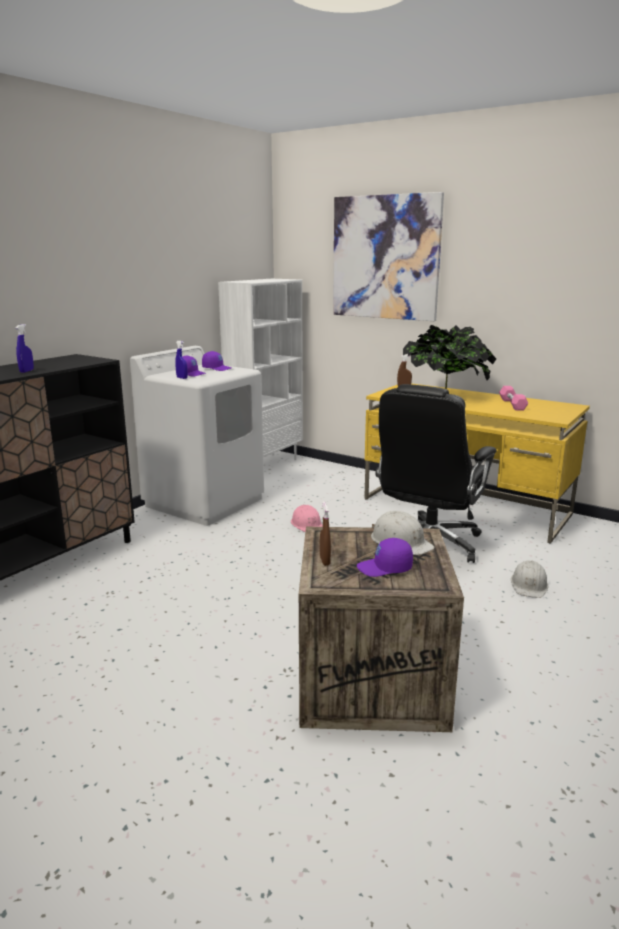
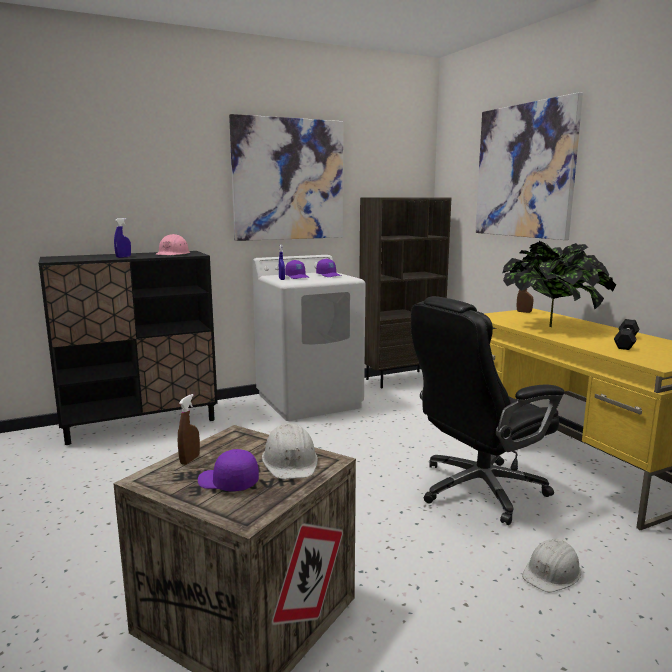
camera: 30 degrees right, 5 degrees down
(155, 266) = (288, 180): none -> picture
(265, 465) = (400, 379): white bookcase -> brown bookcase
(307, 524) = (374, 440): pink hard hat -> pink hard hat (173, 254)
(512, 404) = (626, 342): pink dumbbell -> black dumbbell

